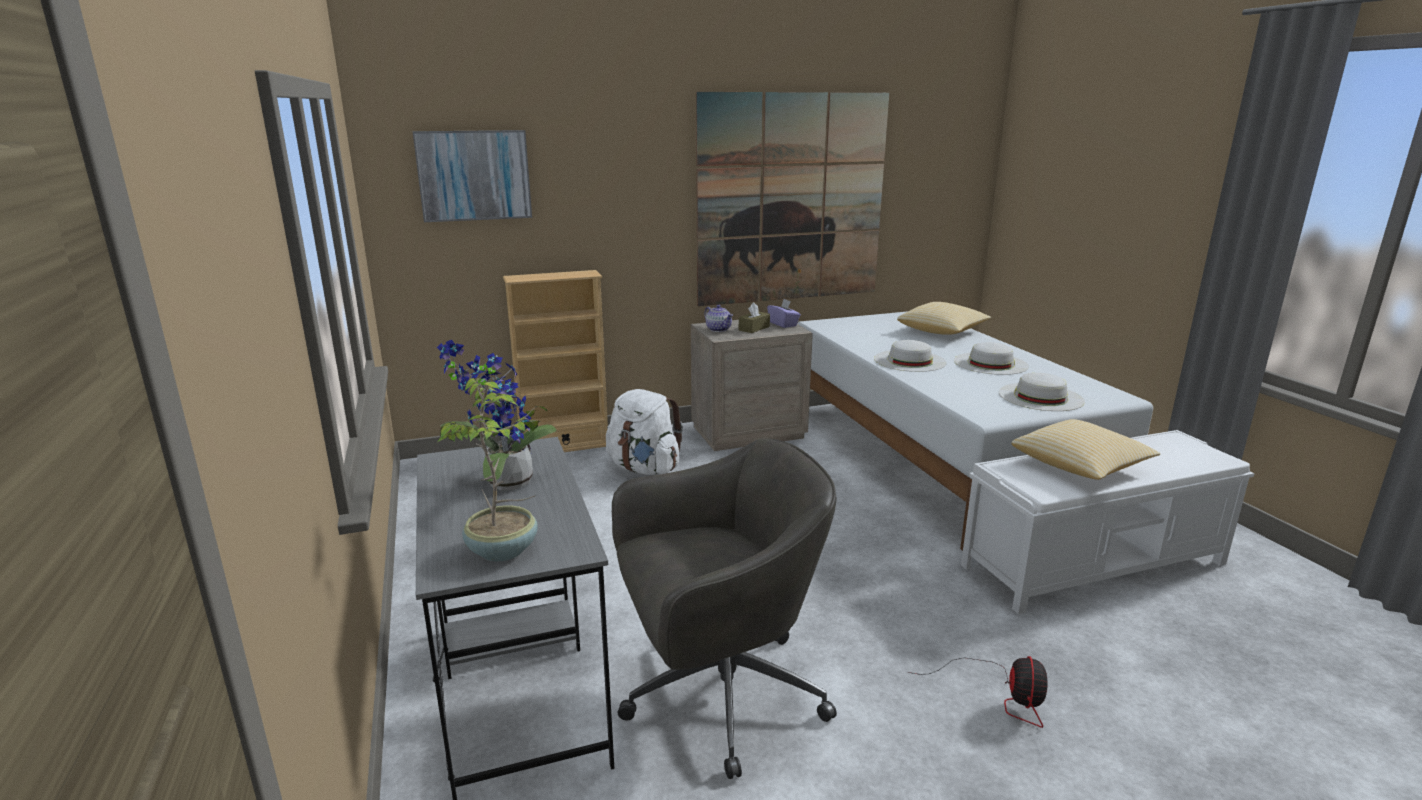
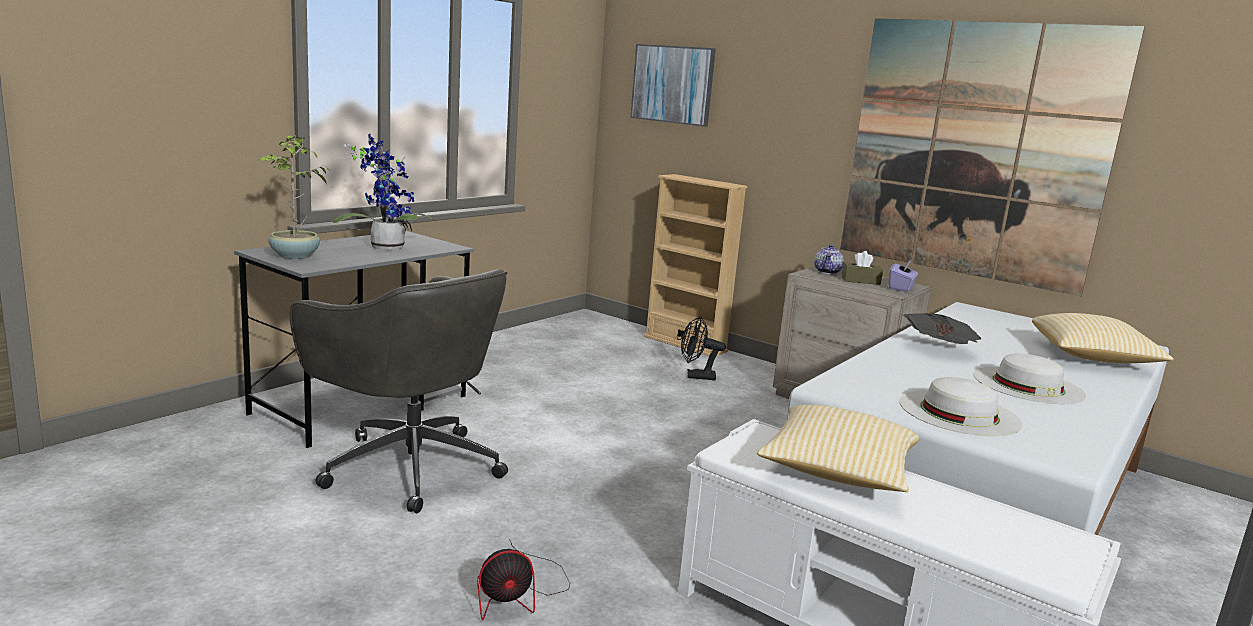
camera: 55 degrees right, 5 degrees down
(644, 468) = (696, 376): white backpack -> black fan
(910, 360) = (939, 349): white hat -> newspaper

